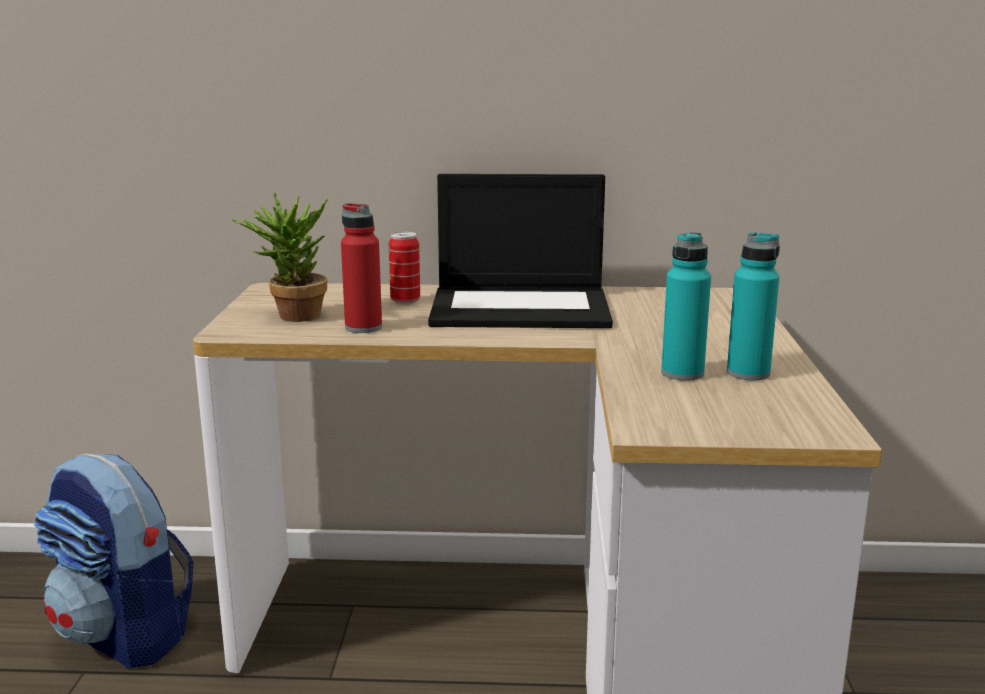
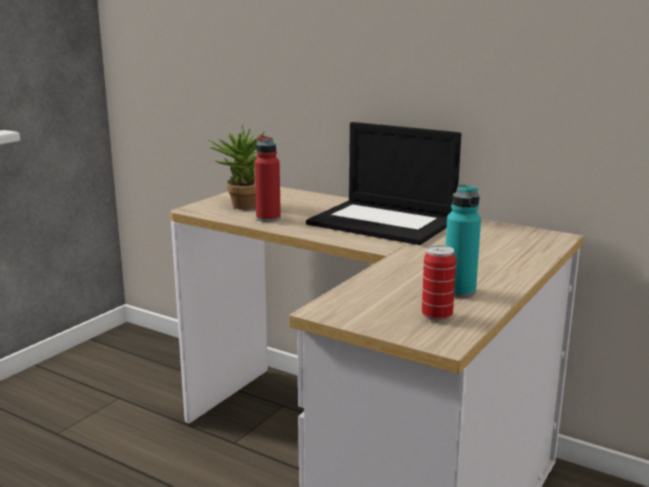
camera: 30 degrees right, 0 degrees up
(125, 635) = (153, 385): backpack -> none
(405, 301) = (320, 206): can -> can (437, 316)
(682, 373) = (412, 282): turquoise bottle -> none

